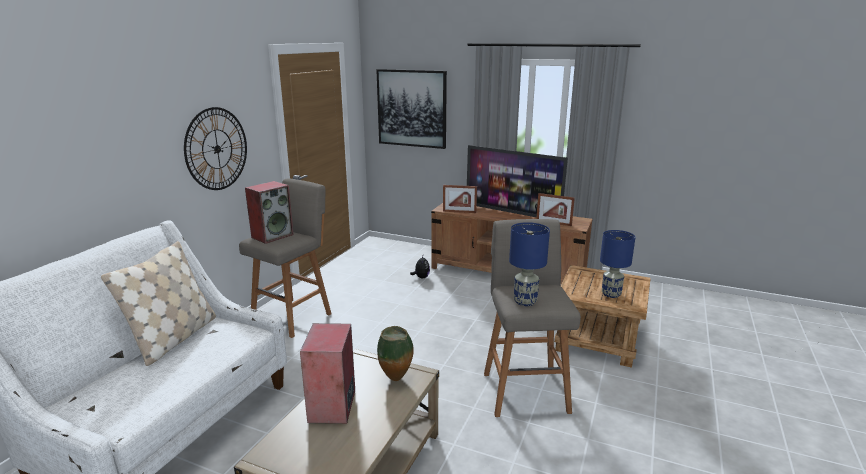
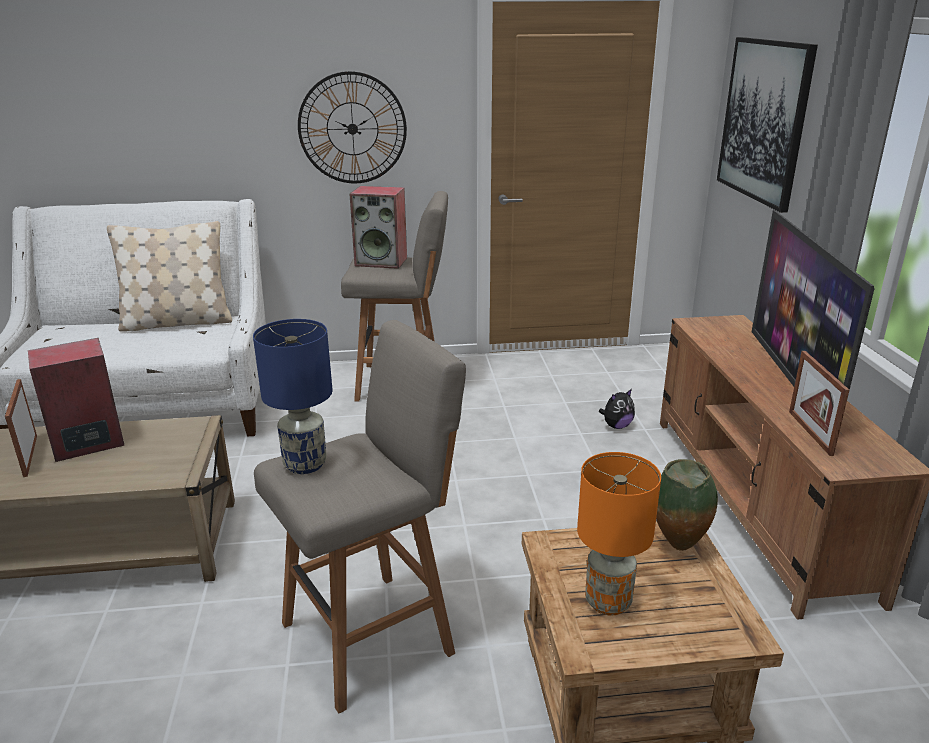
camera: 60 degrees right, 5 degrees up
(396, 379) = (158, 463): vase -> vase (679, 548)
(459, 212) = (705, 338): picture frame -> picture frame (30, 455)
(611, 294) = (607, 602): blue table lamp -> orange table lamp

